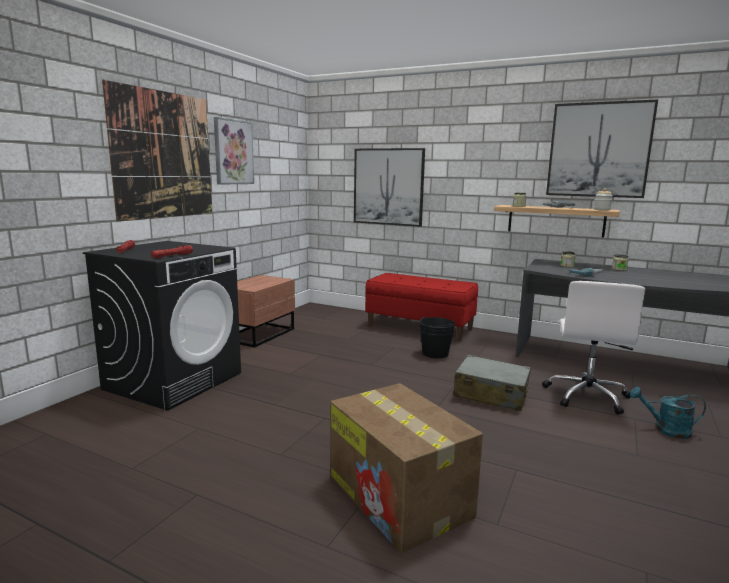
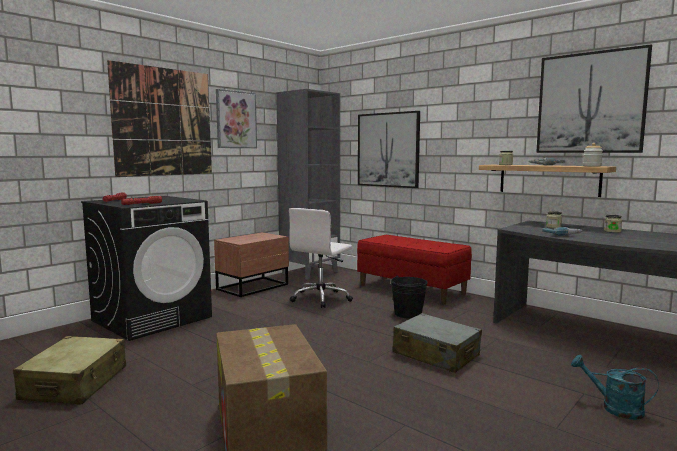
camera: 15 degrees right, 5 degrees down
(144, 469) = (75, 383): none -> beige suitcase
(306, 313) = (310, 272): none -> grey bookcase
(587, 396) = (544, 366): white office chair -> white office chair (321, 298)

